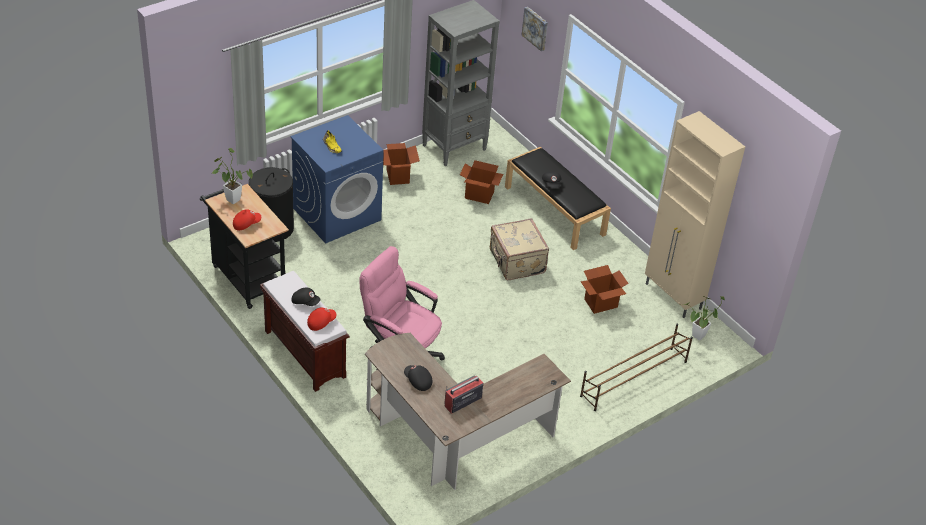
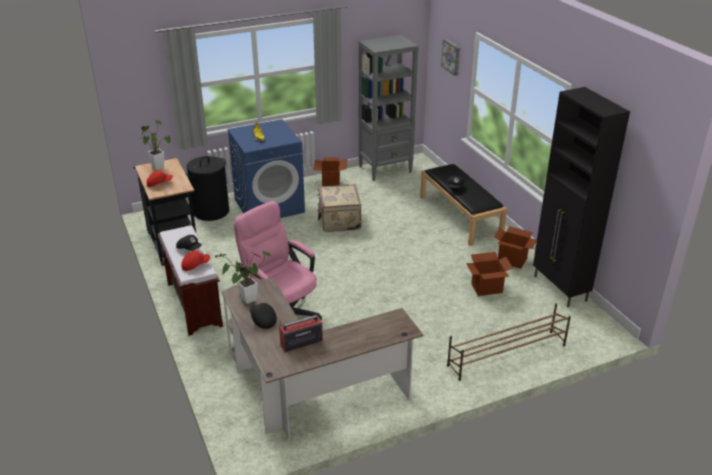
camera: 15 degrees right, 10 degrees down
(479, 195) = (396, 201): cardboard box -> cardboard box (512, 260)
(516, 262) = (414, 250): beige suitcase -> beige suitcase (338, 221)
(673, 297) = (560, 289): beige cabinet -> black cabinet
(696, 337) = (579, 325): potted plant -> potted plant (245, 301)

